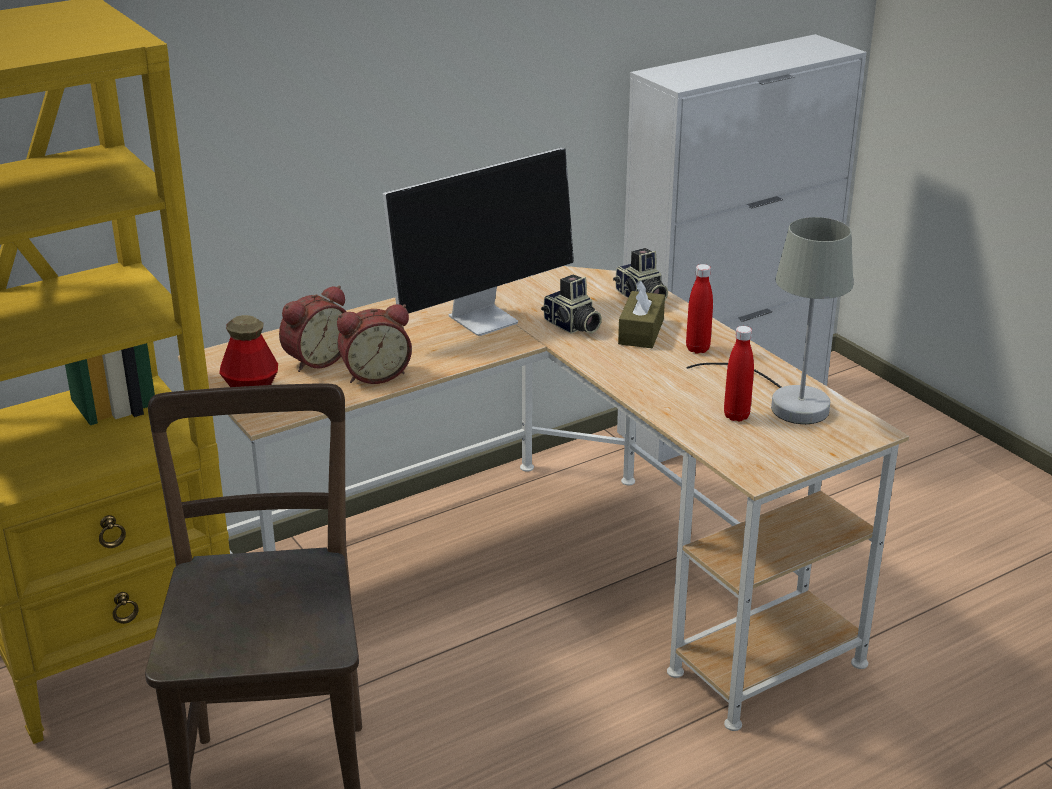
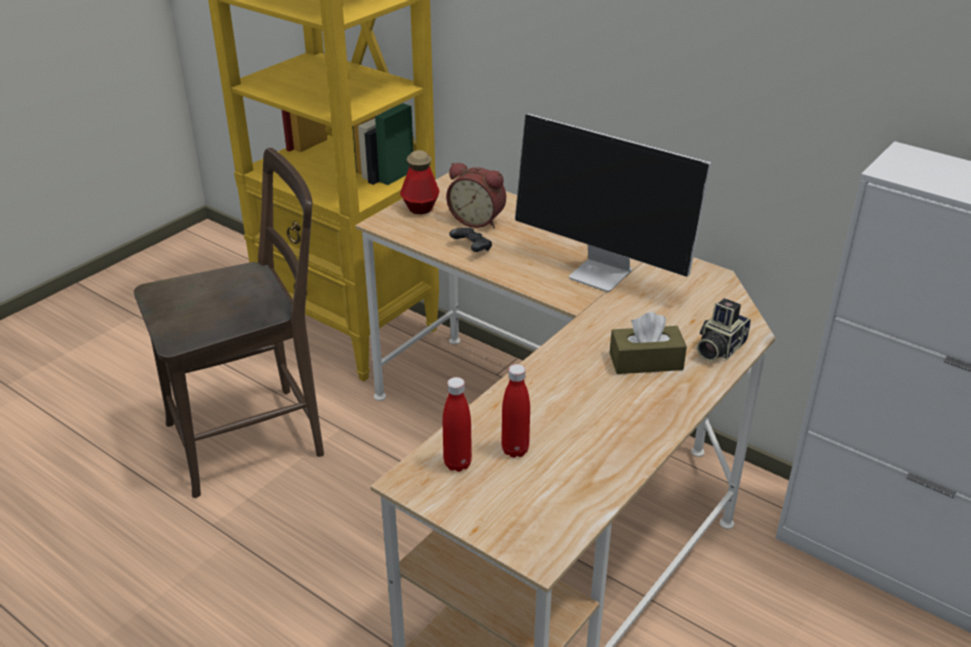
camera: 70 degrees right, 5 degrees up
(375, 374) = (471, 248): alarm clock -> black game controller
(571, 326) = (625, 320): camera -> none
(697, 349) = (637, 402): red bottle -> red bottle (457, 464)
(786, 401) = (565, 480): grey table lamp -> none

